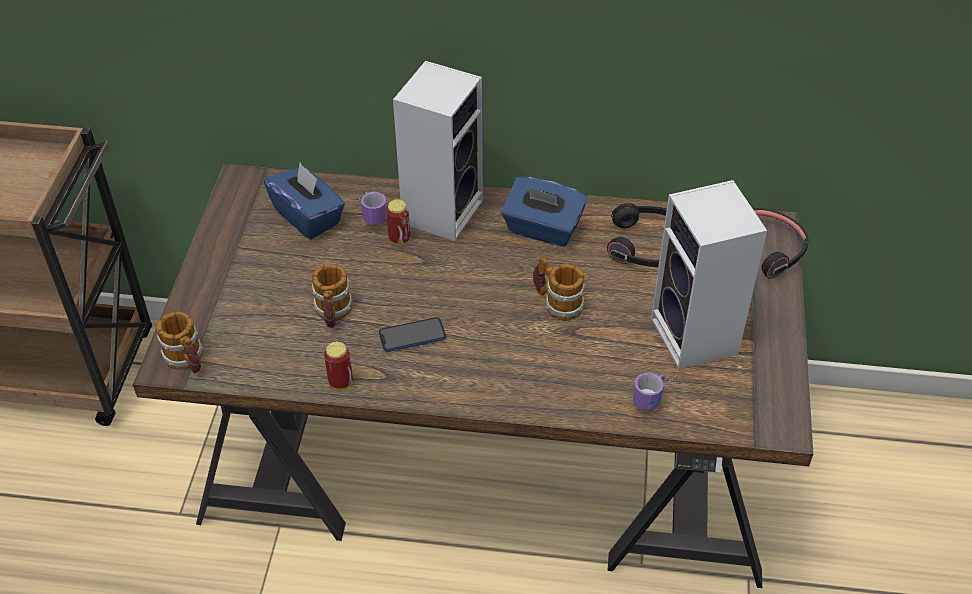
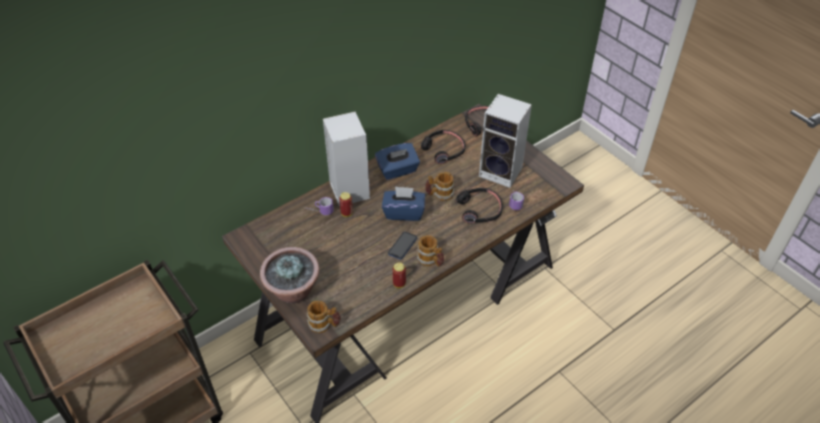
camera: 45 degrees left, 0 degrees up
(208, 291) = (293, 292): none -> potted plant
(308, 217) = (294, 231): blue tissue box -> blue tissue box (403, 212)
(333, 313) = (359, 261): mug -> mug (431, 261)
(587, 367) = (479, 210): none -> black headphones

